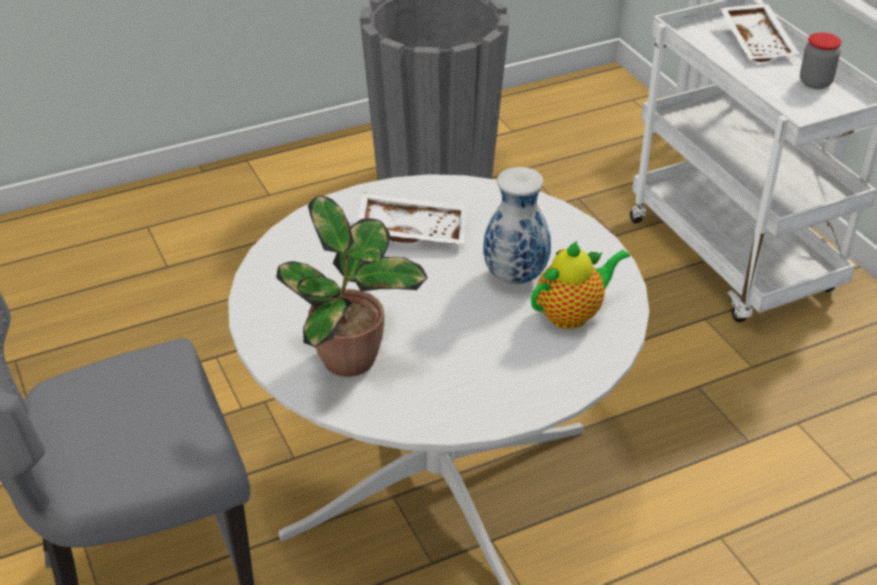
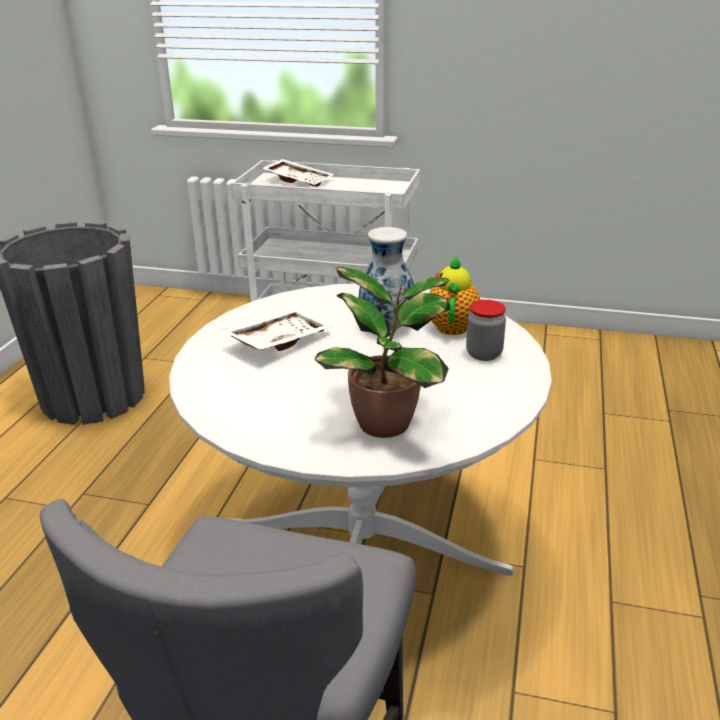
camera: 50 degrees left, 10 degrees down
(815, 83) = (360, 184): jar -> jar (484, 354)

